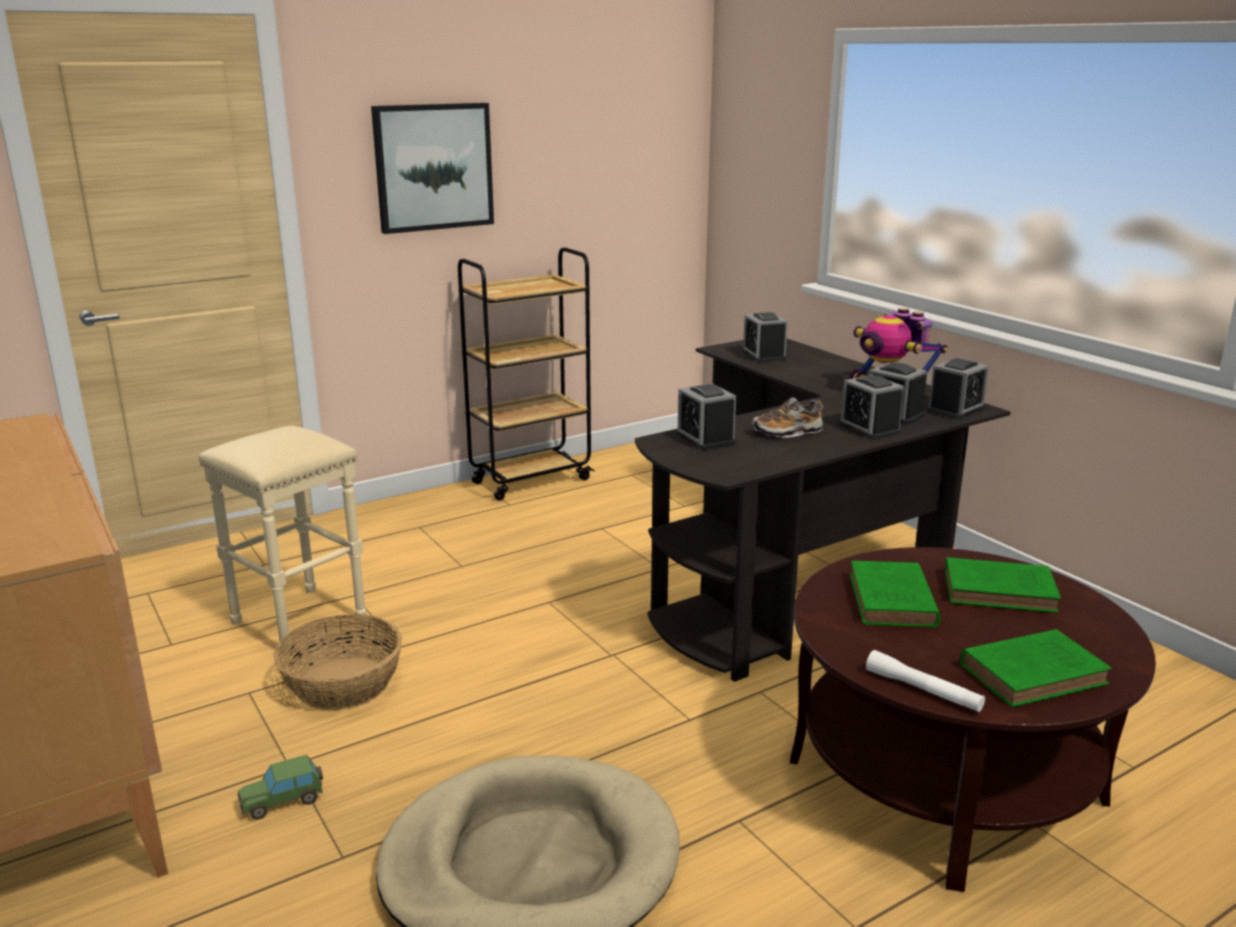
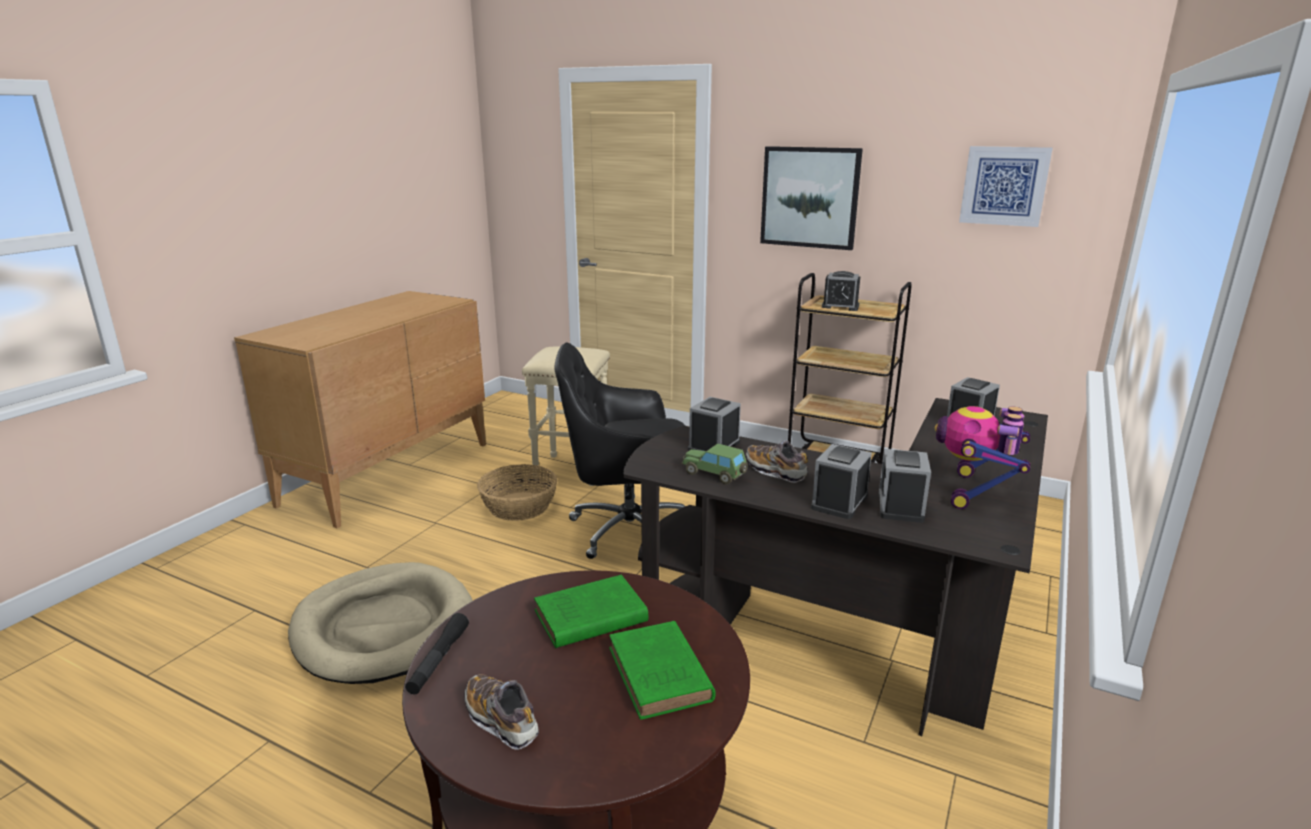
camera: 60 degrees right, 0 degrees up
(283, 801) = (404, 533): toy car -> toy car (714, 474)
(502, 624) = (629, 529): none -> black office chair
(620, 134) = (1004, 186): none -> picture
(923, 690) = (438, 660): white flashlight -> black flashlight
(955, 409) = (972, 535): alarm clock -> alarm clock (840, 307)
(1035, 673) = (501, 720): green book -> shoe

